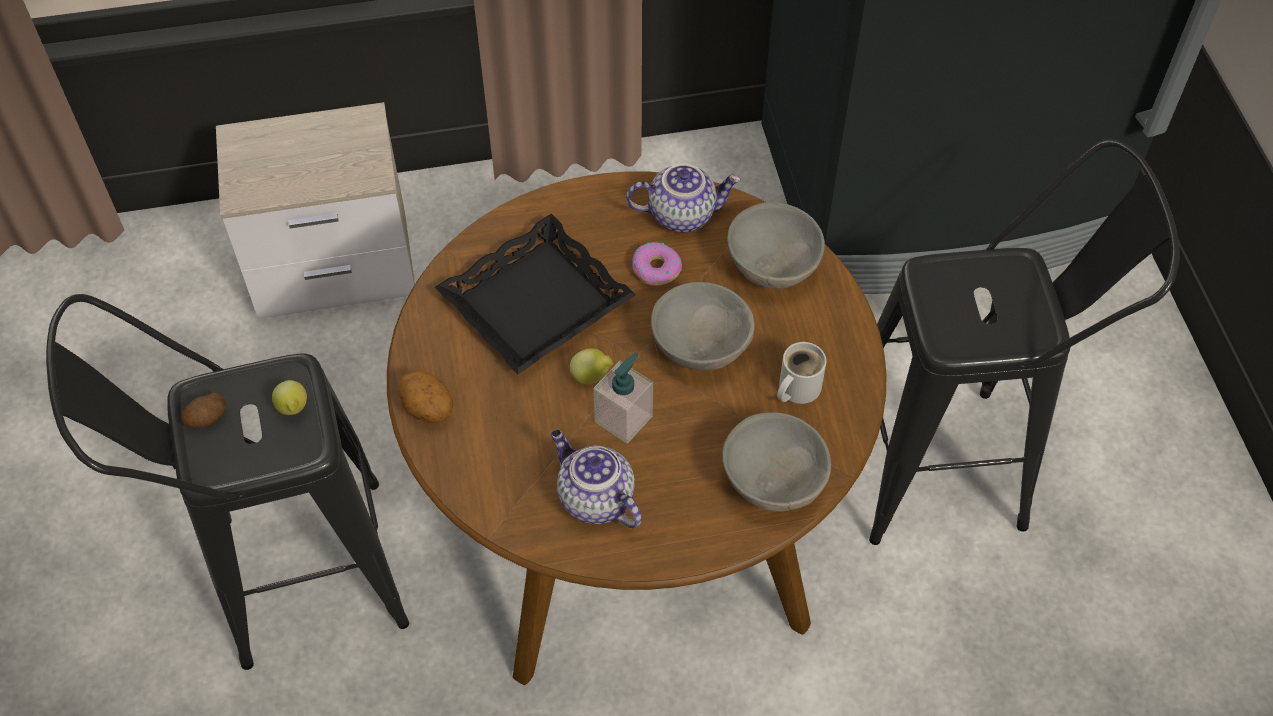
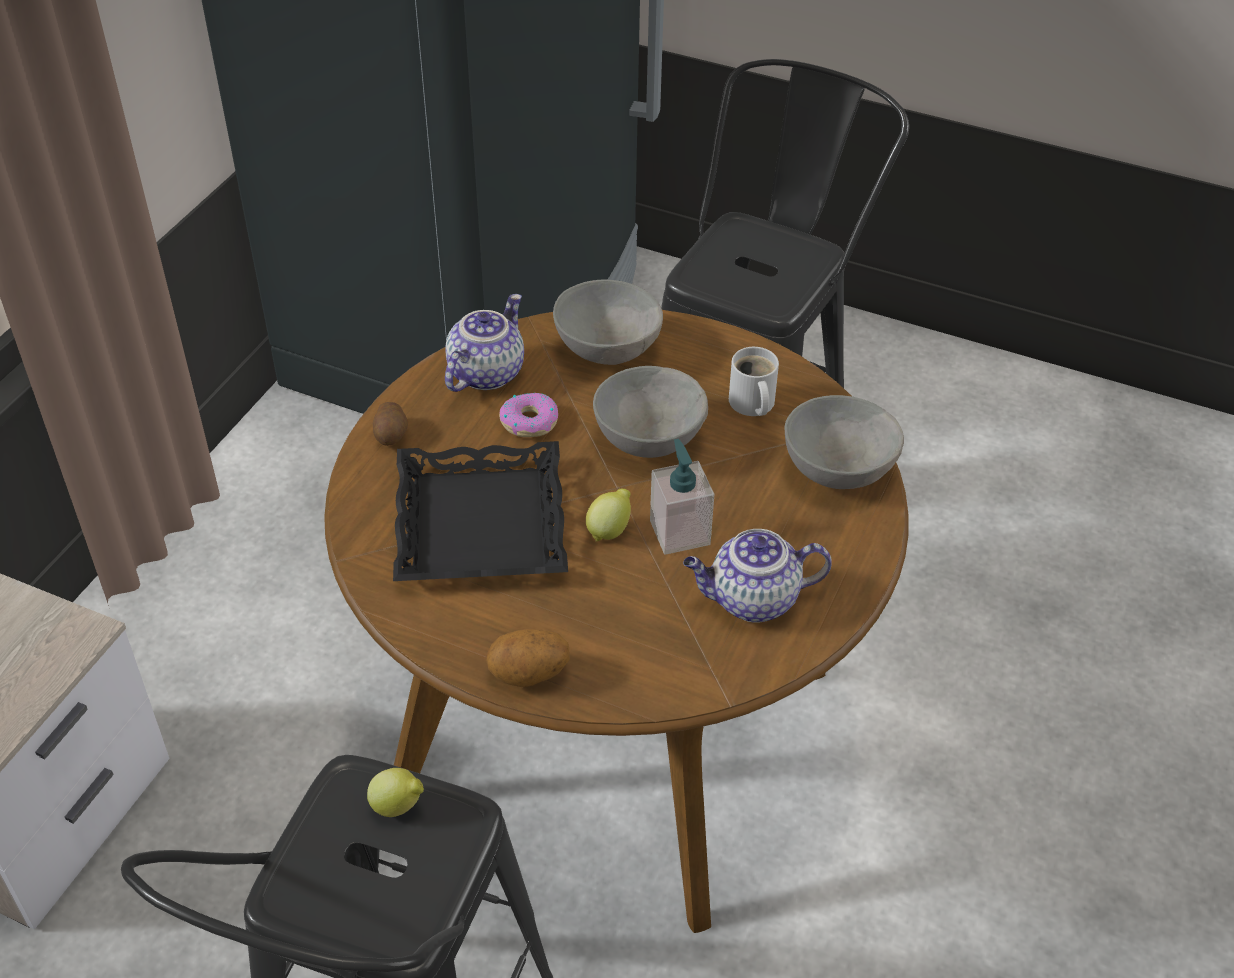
camera: 55 degrees left, 10 degrees down
(207, 418) = (330, 898): potato -> potato (391, 434)

